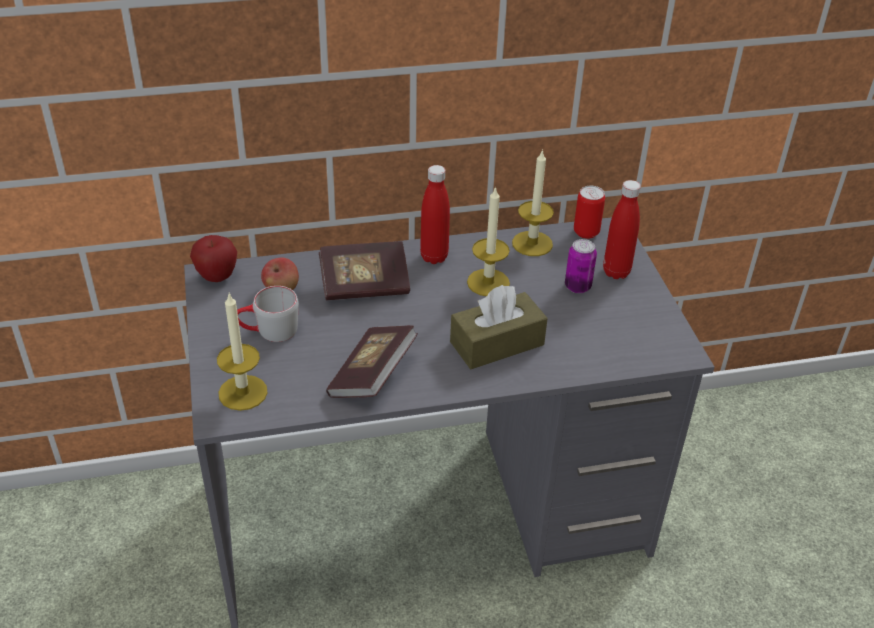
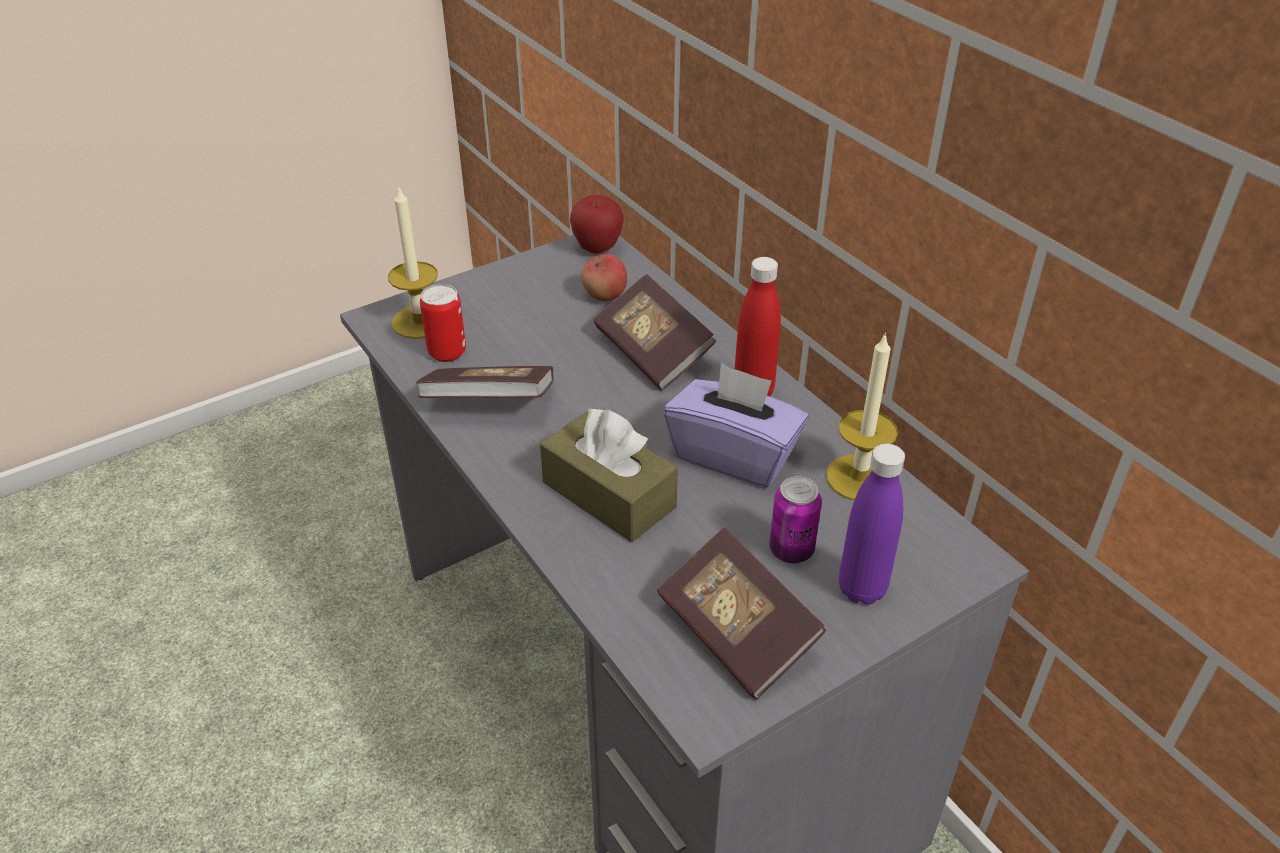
camera: 70 degrees right, 0 degrees up
(268, 331) = (527, 308): grey mug -> none
(488, 282) = (734, 455): candle -> purple tissue box
(586, 232) = (939, 531): can -> can (447, 352)
(616, 272) = (862, 589): red bottle -> purple bottle
(630, 325) = (737, 632): none -> book

